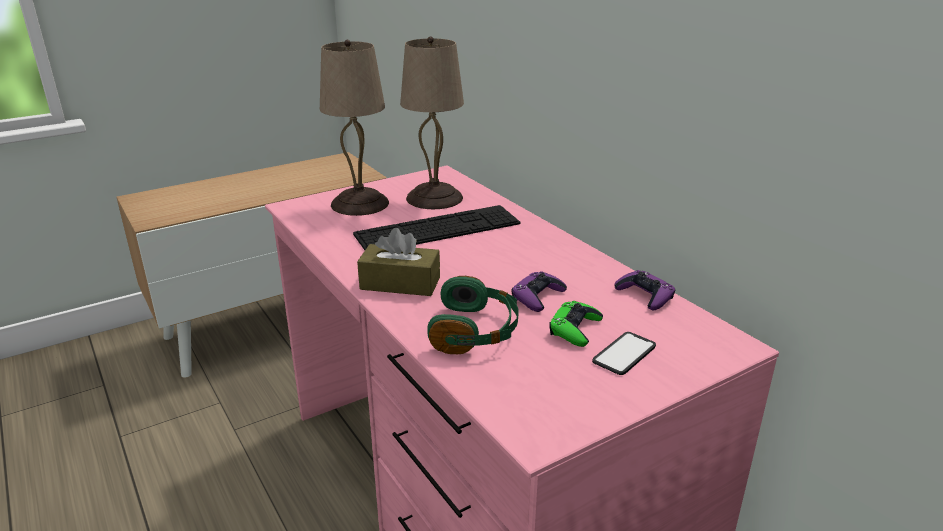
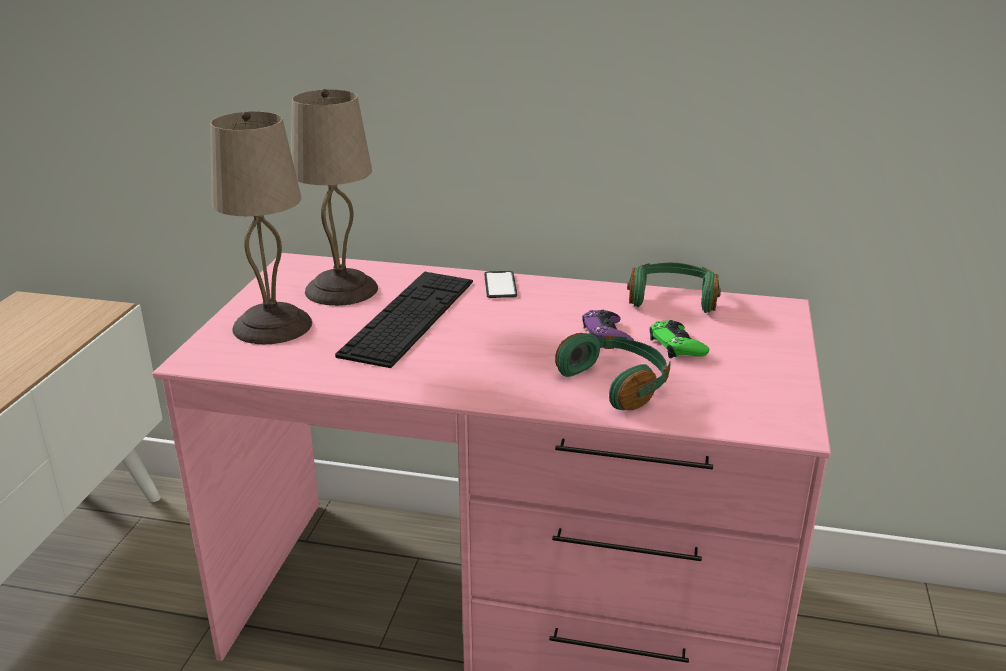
camera: 45 degrees left, 0 degrees up
(400, 283) = (478, 378): brown tissue box -> none
(624, 354) = (737, 346): phone -> phone (500, 285)
(645, 295) = (672, 299): purple game controller -> green headphones

